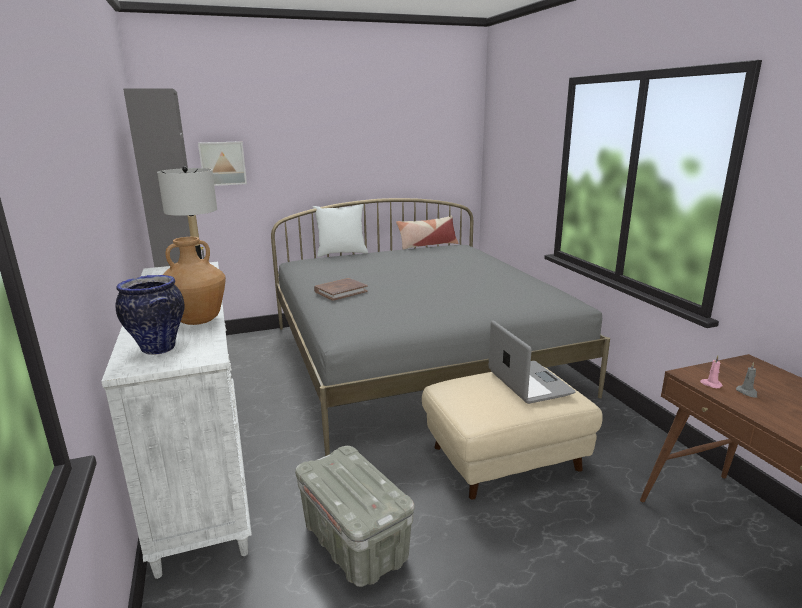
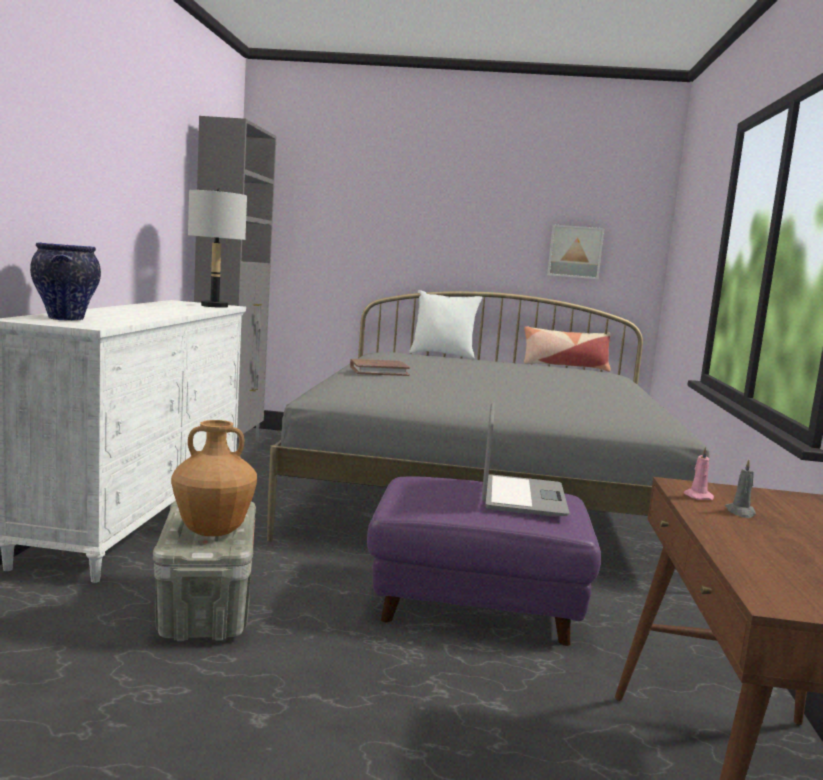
camera: 25 degrees right, 10 degrees down
(199, 321) = (136, 317): brown vase -> brown vase (213, 532)
(222, 163) = (322, 225): picture -> picture (575, 252)
(505, 457) = (476, 603): beige ottoman -> purple ottoman

